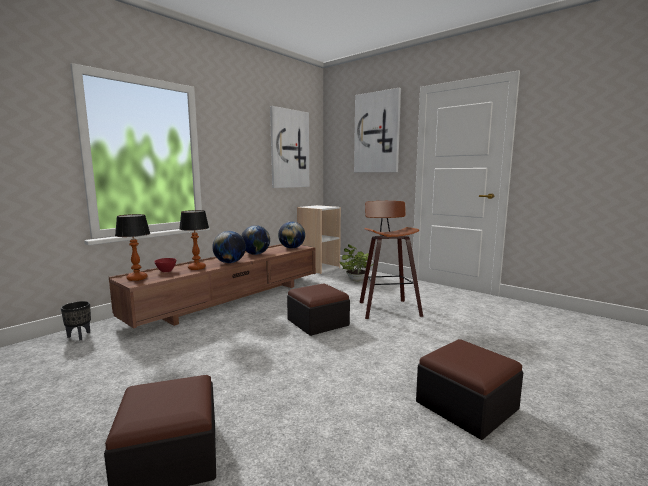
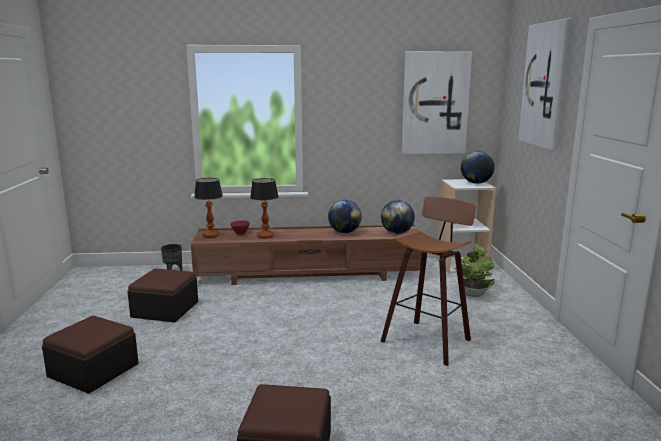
camera: 45 degrees right, 5 degrees up
(230, 262) = (301, 237): globe -> globe (476, 183)
(318, 322) = (331, 326): ottoman -> ottoman (165, 309)

